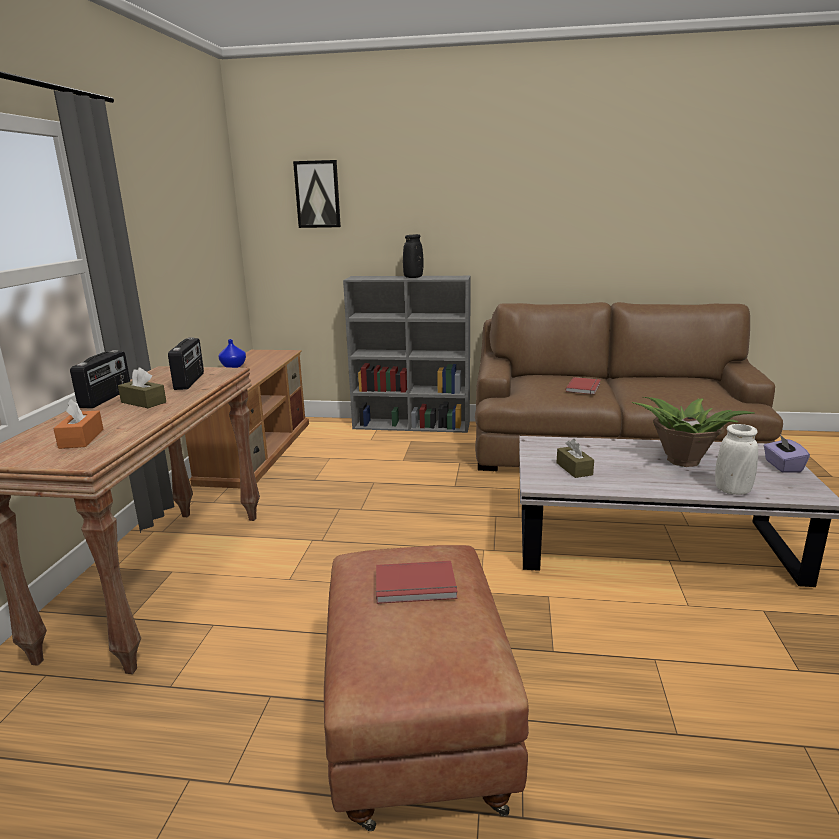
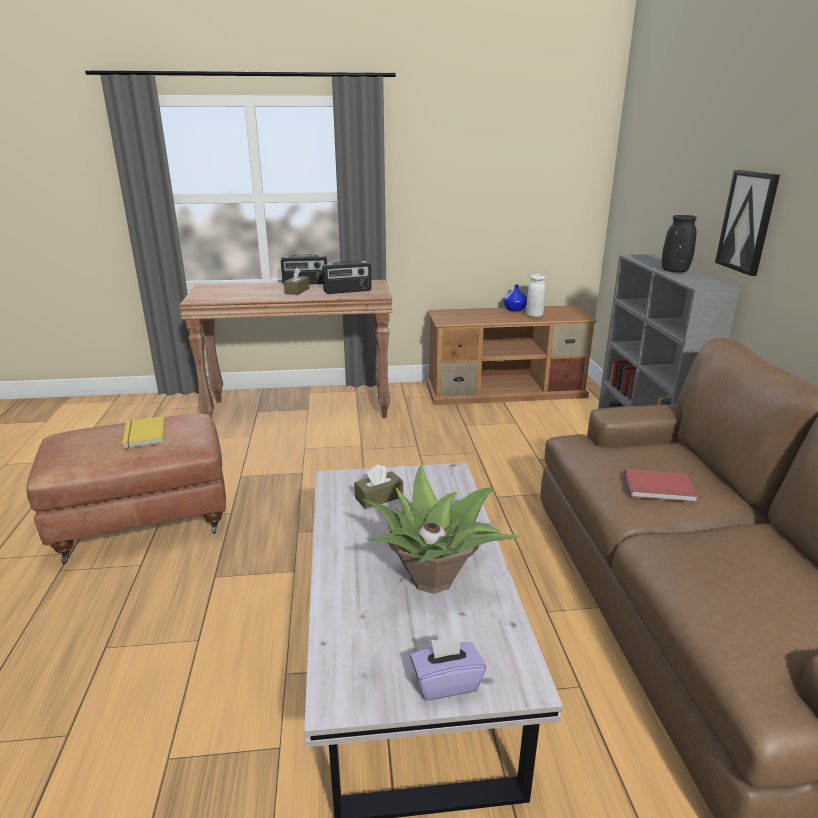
camera: 75 degrees right, 5 degrees up
(81, 439) = (229, 293): orange tissue box -> none
(317, 194) = (657, 152): picture -> picture (747, 222)
(416, 586) = (143, 434): red book -> yellow book
(732, 491) = (340, 612): white vase -> white vase (534, 315)

